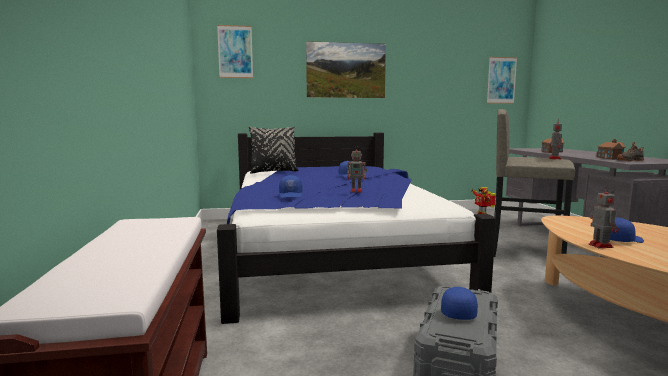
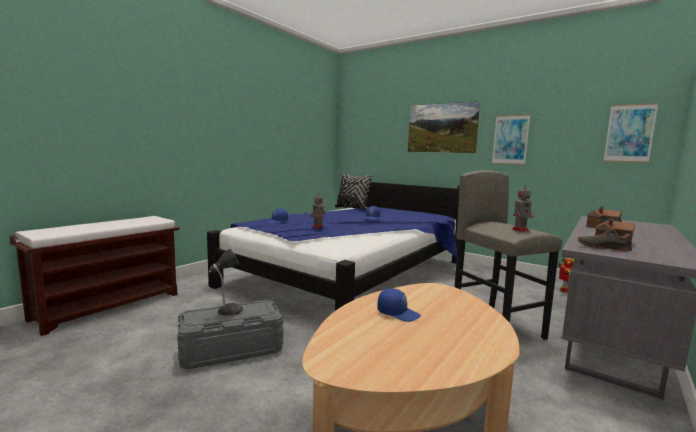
camera: 45 degrees right, 0 degrees up
(235, 52) = (361, 117): picture -> picture (510, 140)
(457, 312) = (228, 312): blue cap -> table lamp
(599, 245) = (360, 308): toy robot -> none

